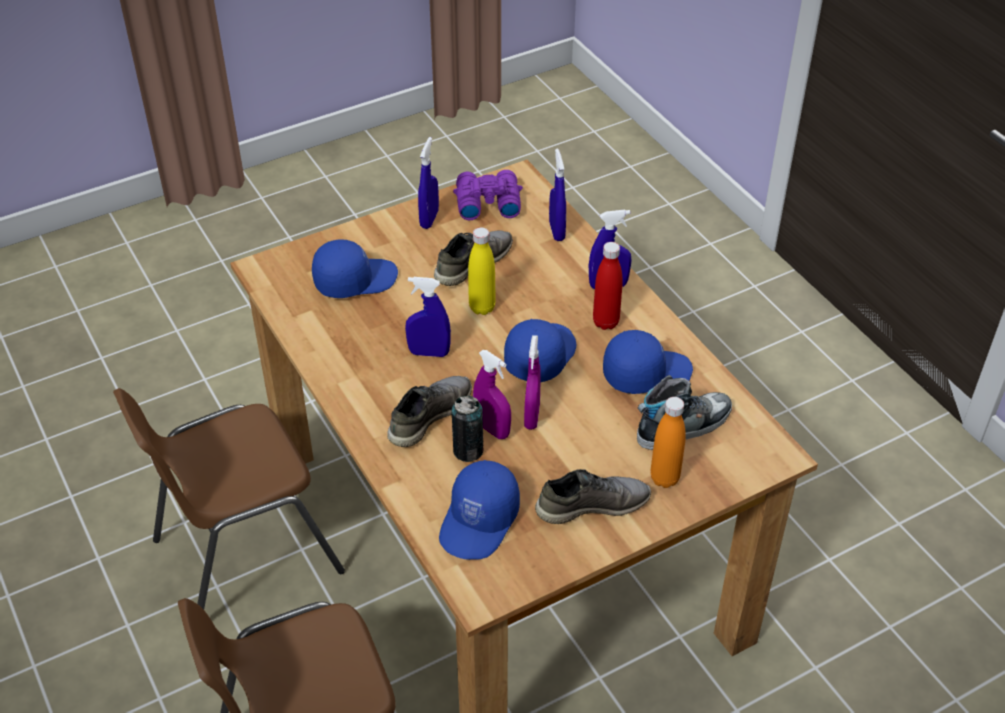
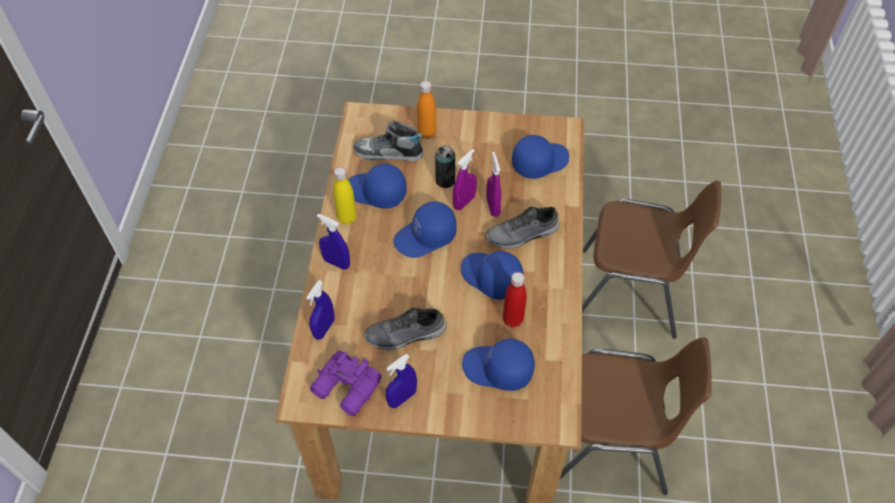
camera: 145 degrees left, 10 degrees up
(429, 353) = (490, 278): blue spray bottle -> blue cap
(468, 450) = (516, 202): can -> can (445, 180)
(482, 307) = (430, 293): yellow bottle -> yellow bottle (347, 218)
(592, 504) = (475, 140): grey shoe -> none
(605, 322) = (365, 237): red bottle -> red bottle (512, 320)

